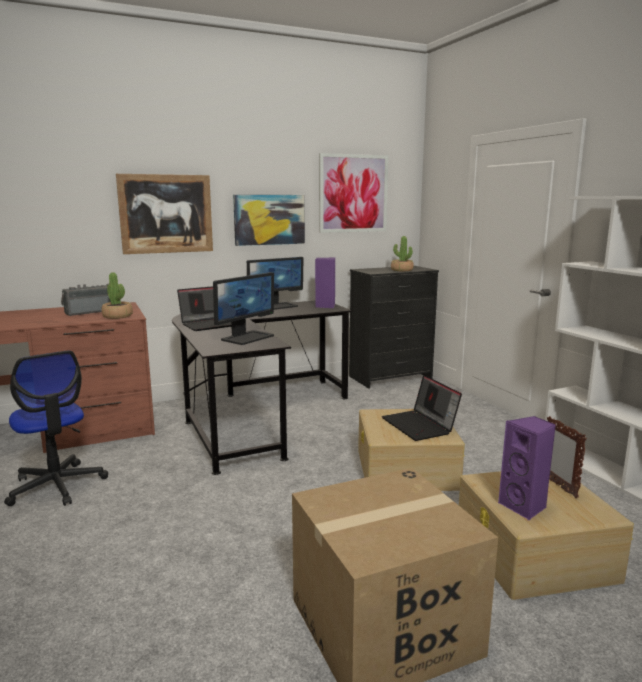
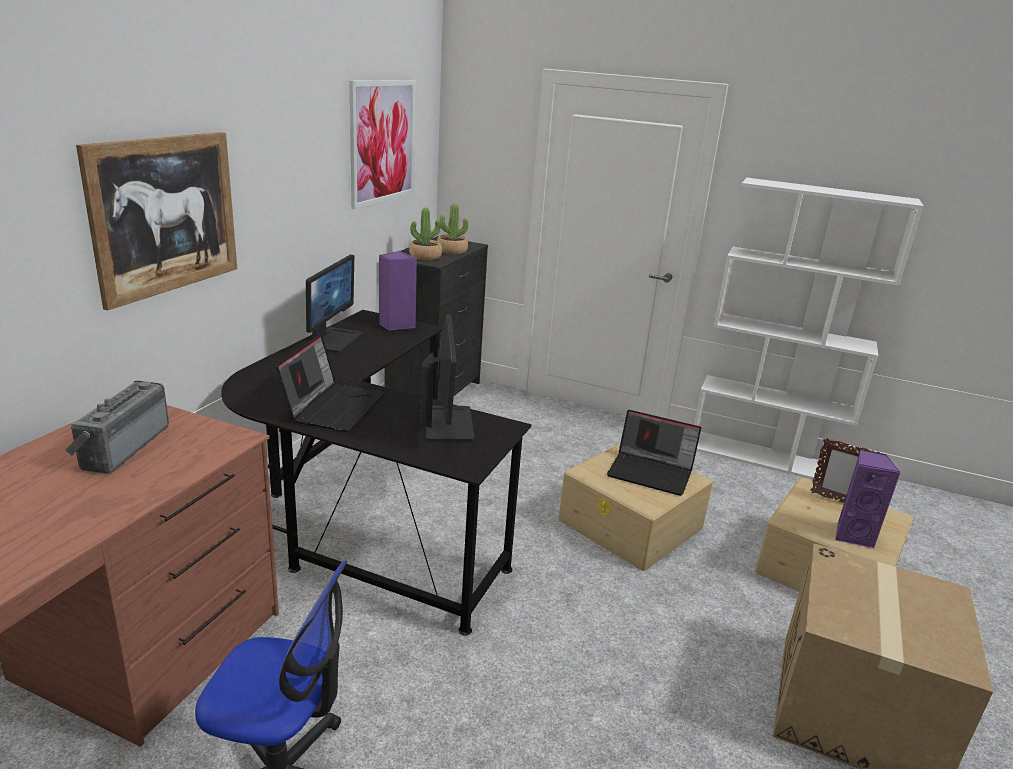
camera: 45 degrees left, 10 degrees up
(117, 316) = (208, 445): potted plant -> potted plant (425, 256)
(269, 219) = (299, 199): picture -> none

